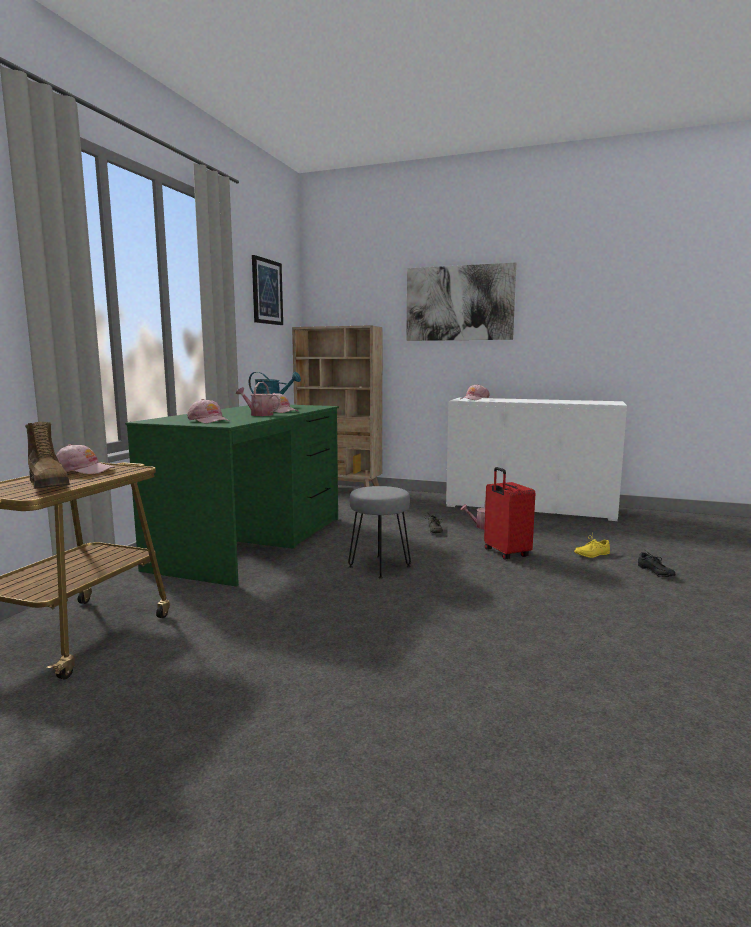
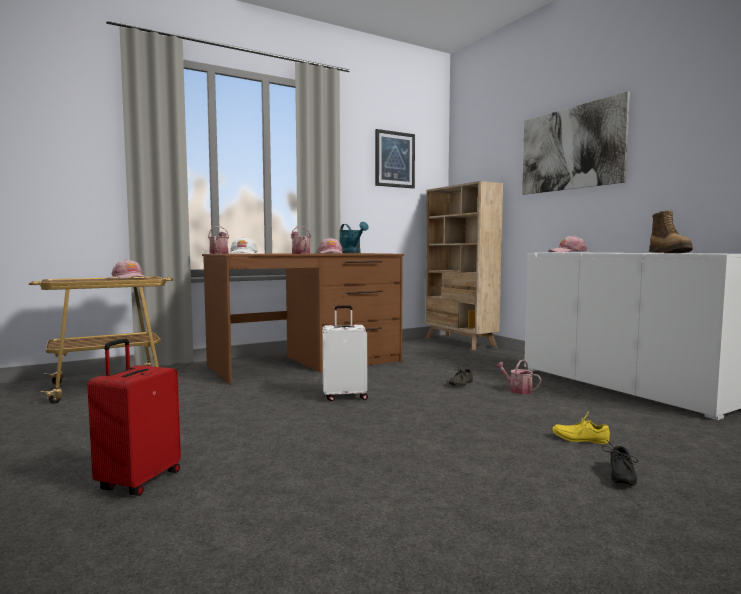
camera: 40 degrees right, 5 degrees down
(49, 484) = (82, 280): boot -> boot (670, 253)
(156, 421) = (219, 253): none -> watering can
(209, 421) = (243, 253): pink cap -> white cap
(253, 541) = (306, 363): green desk -> brown desk
(379, 566) = (345, 396): grey stool -> white suitcase
(505, 553) = (480, 414): red suitcase -> red suitcase (138, 481)

